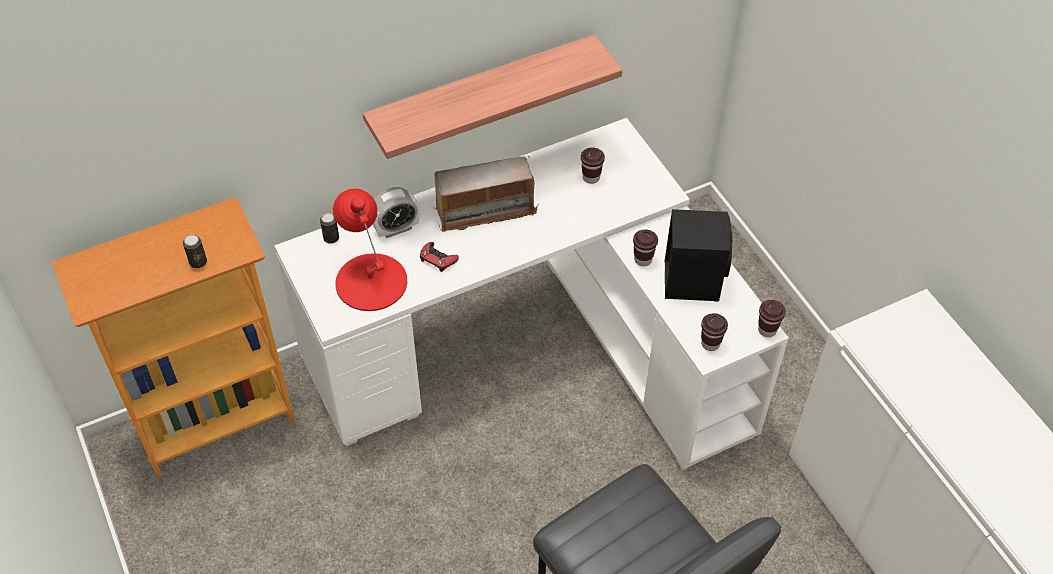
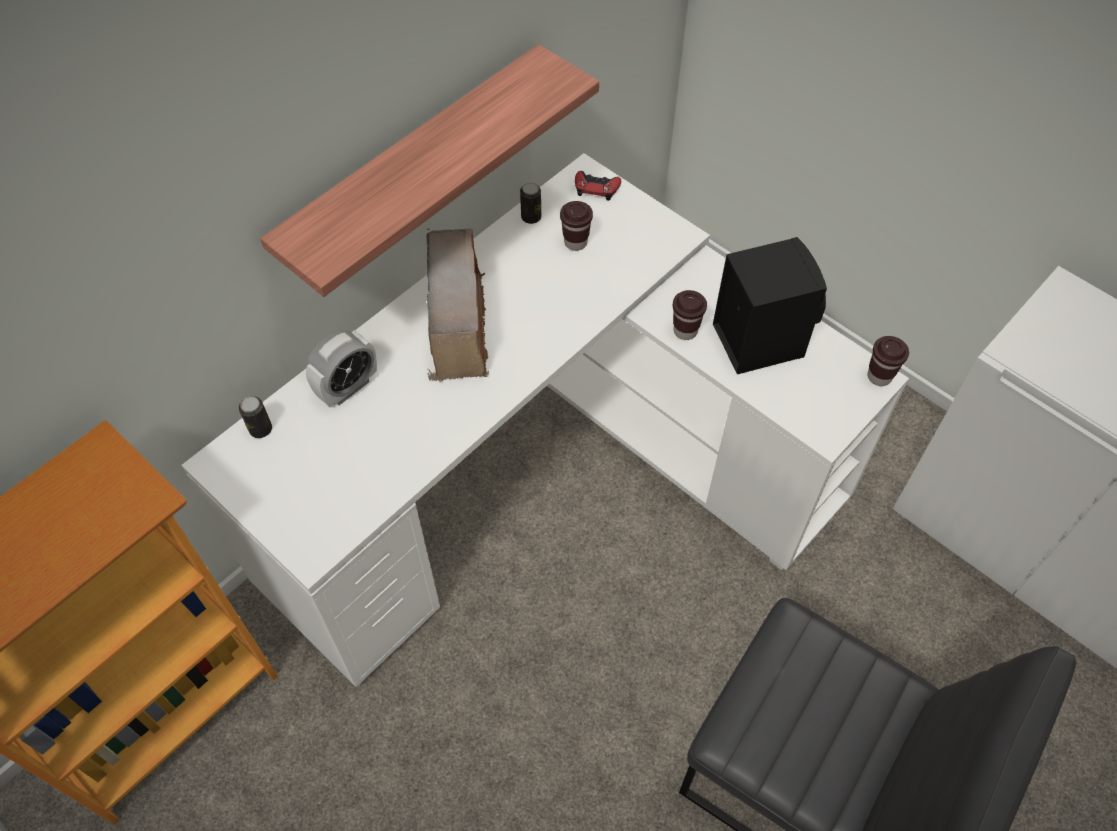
camera: 20 degrees left, 5 degrees up
(198, 262) = (82, 544): can -> can (531, 217)
(371, 281) = (343, 474): red table lamp -> none
(438, 259) = (423, 413): red game controller -> red game controller (596, 188)
(485, 210) = (458, 326): radio -> radio turned 60 degrees counterclockwise
(710, 344) = (821, 417): brown cup -> none

